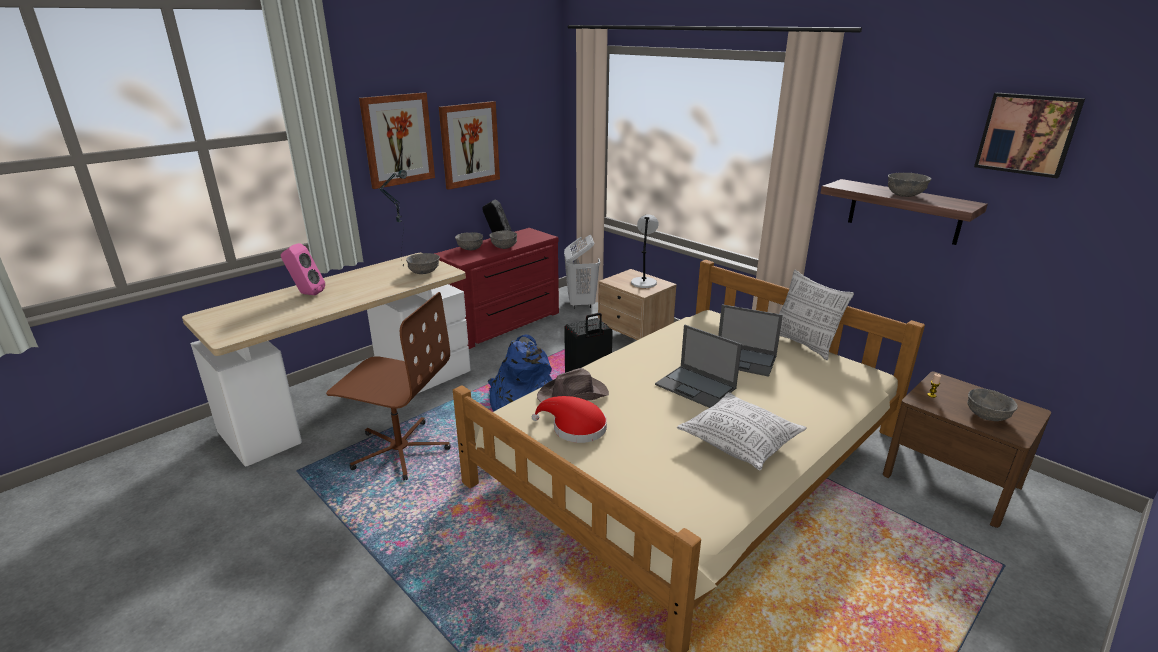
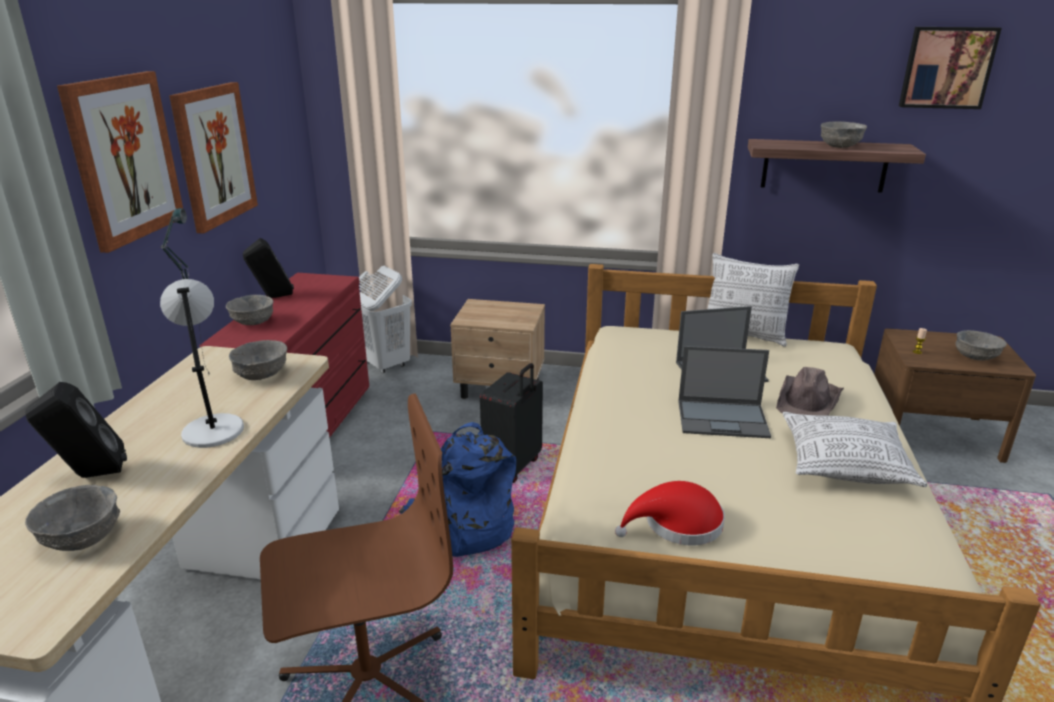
camera: 35 degrees left, 0 degrees up
(306, 294) = (90, 476): pink speaker -> black speaker
(504, 247) = (302, 307): grey bowl -> grey bowl (83, 537)
(573, 395) = (617, 483): brown hat -> brown hat (809, 400)
(643, 282) = (507, 312): grey table lamp -> grey table lamp (213, 430)

